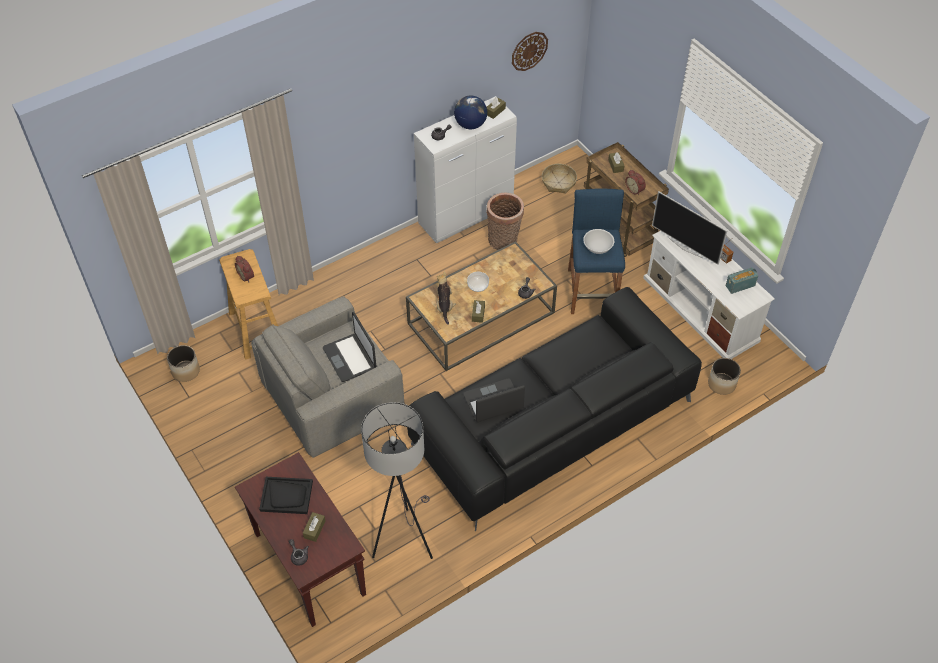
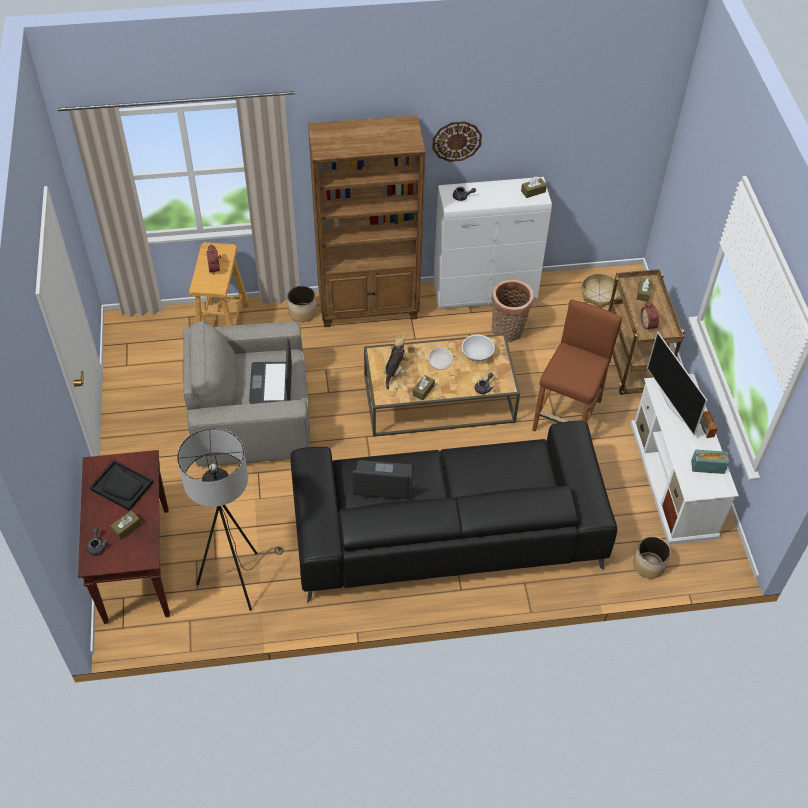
camera: 25 degrees right, 0 degrees up
(186, 371) = (138, 340): planter -> planter (302, 312)
(375, 263) = (369, 307): none -> brown bookcase
(470, 125) = (499, 196): globe -> none
(529, 51) = (593, 140): wall clock -> wall clock (456, 141)
(591, 291) = (567, 415): blue stool -> brown stool
(597, 248) = (573, 369): white bowl -> white bowl (477, 354)

